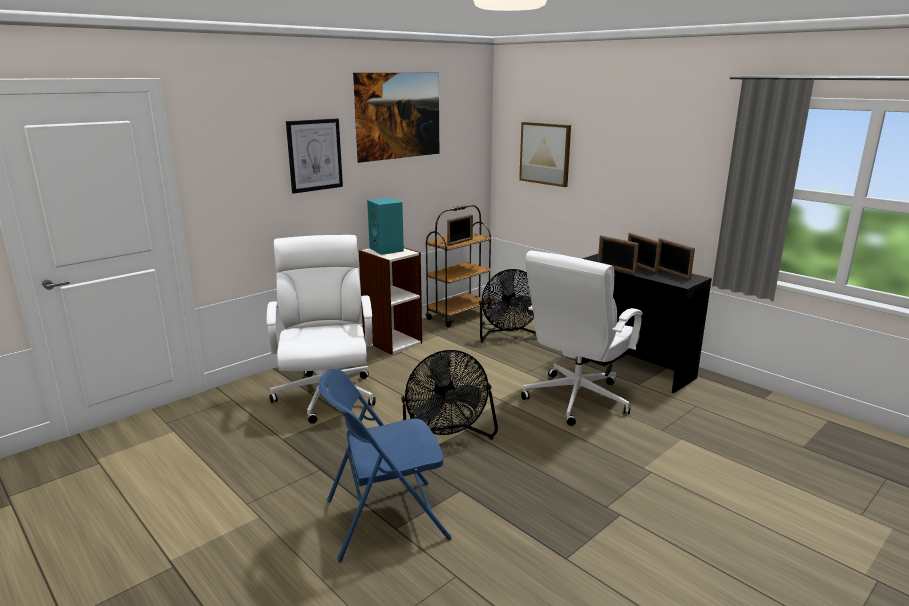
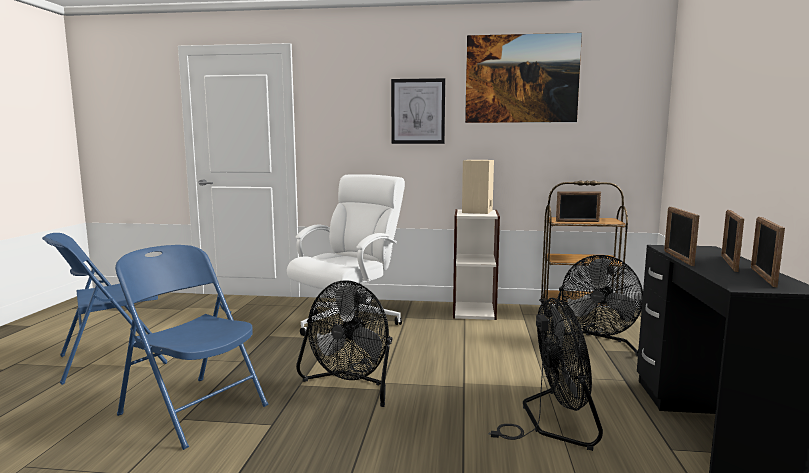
camera: 50 degrees right, 10 degrees down
(184, 542) = (113, 359): none -> blue chair
(387, 250) = (478, 211): turquoise speaker -> beige speaker
(545, 153) = (703, 118): picture -> none
(577, 398) = (548, 421): white office chair -> black fan

